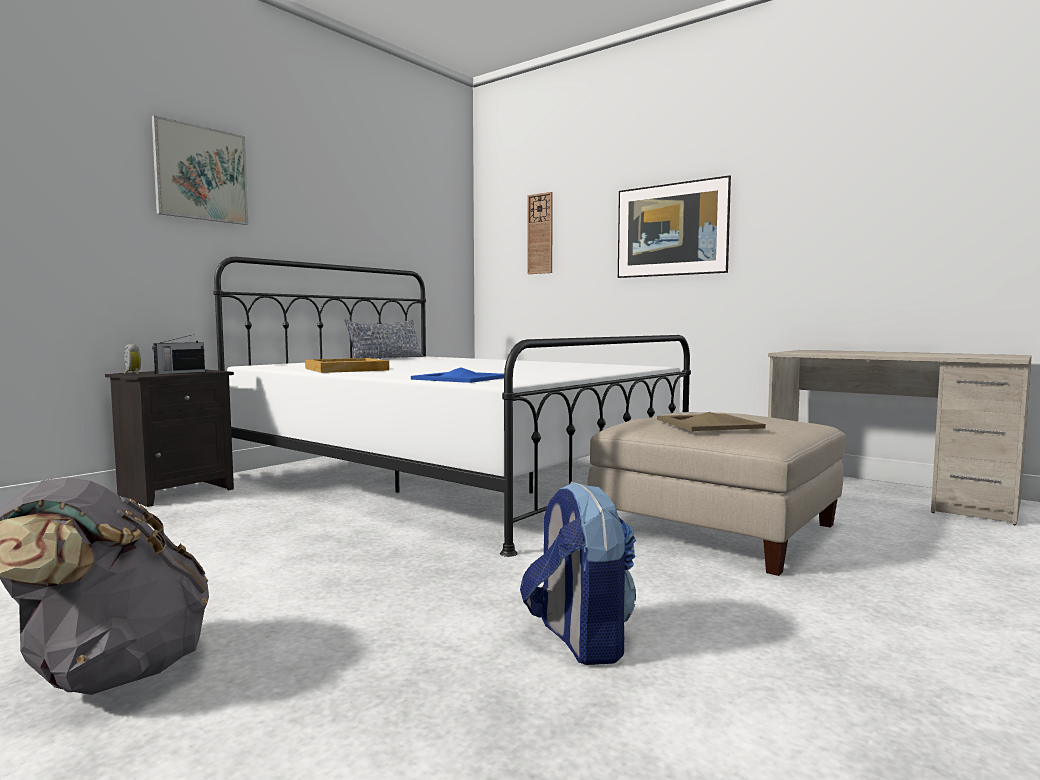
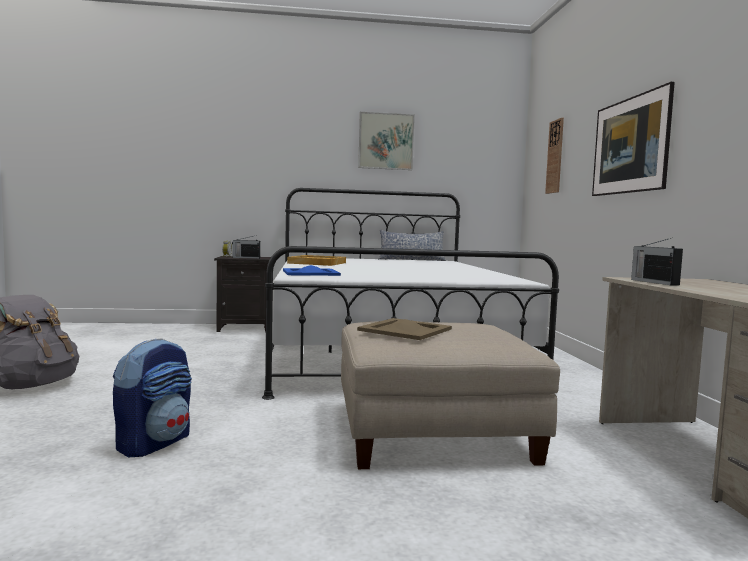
camera: 45 degrees right, 0 degrees up
(201, 173) = (285, 137): picture -> picture (386, 141)
(824, 353) = (653, 282): none -> radio

